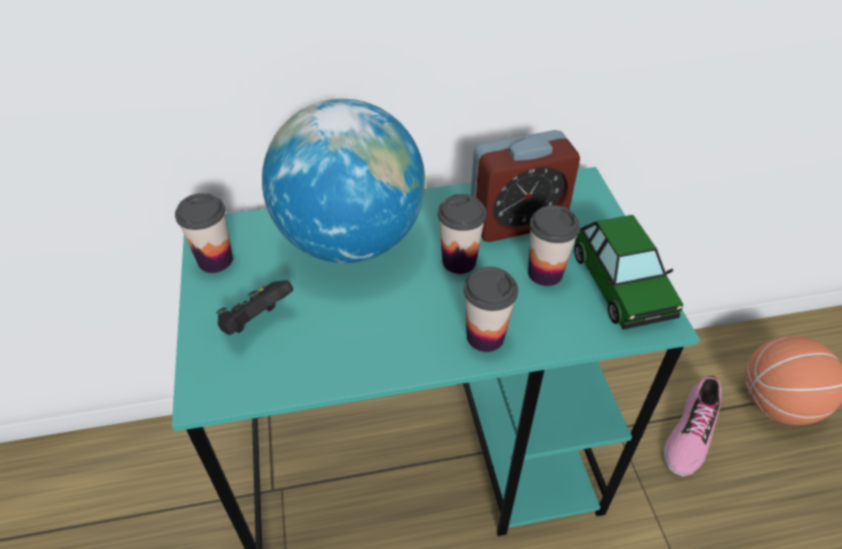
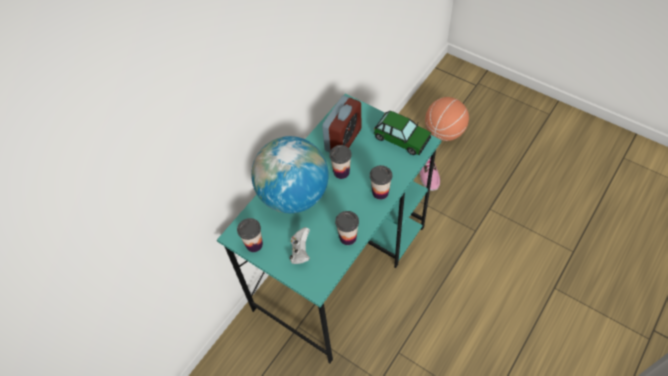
camera: 40 degrees left, 10 degrees up
(256, 322) = (300, 252): black game controller -> white game controller
(545, 273) = (374, 153): cup -> cup (348, 237)

